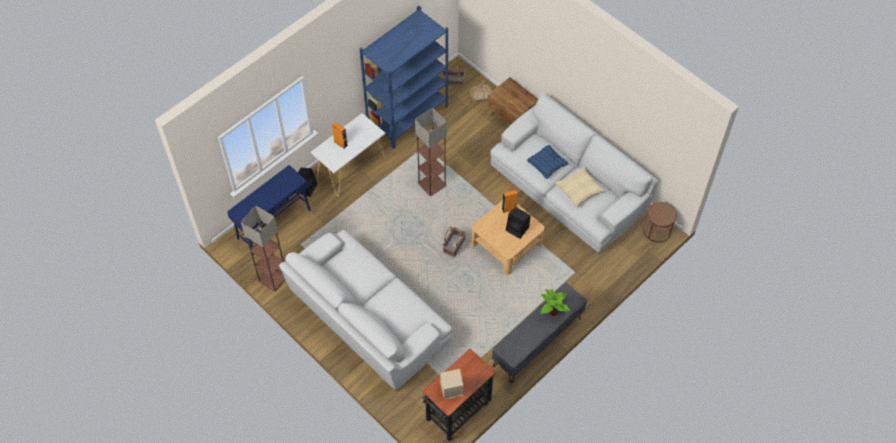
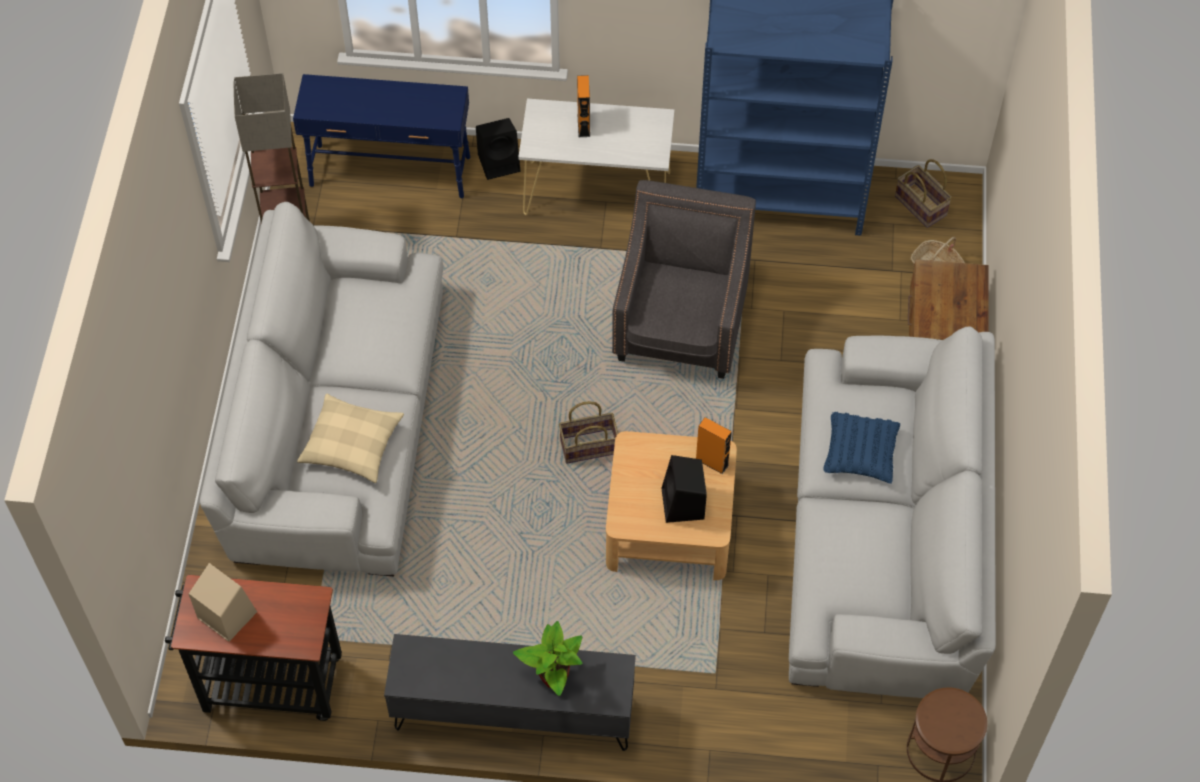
camera: 50 degrees right, 0 degrees up
(432, 184) = (681, 326): floor lamp -> grey armchair
(579, 189) = (858, 542): beige pillow -> beige pillow (352, 444)

